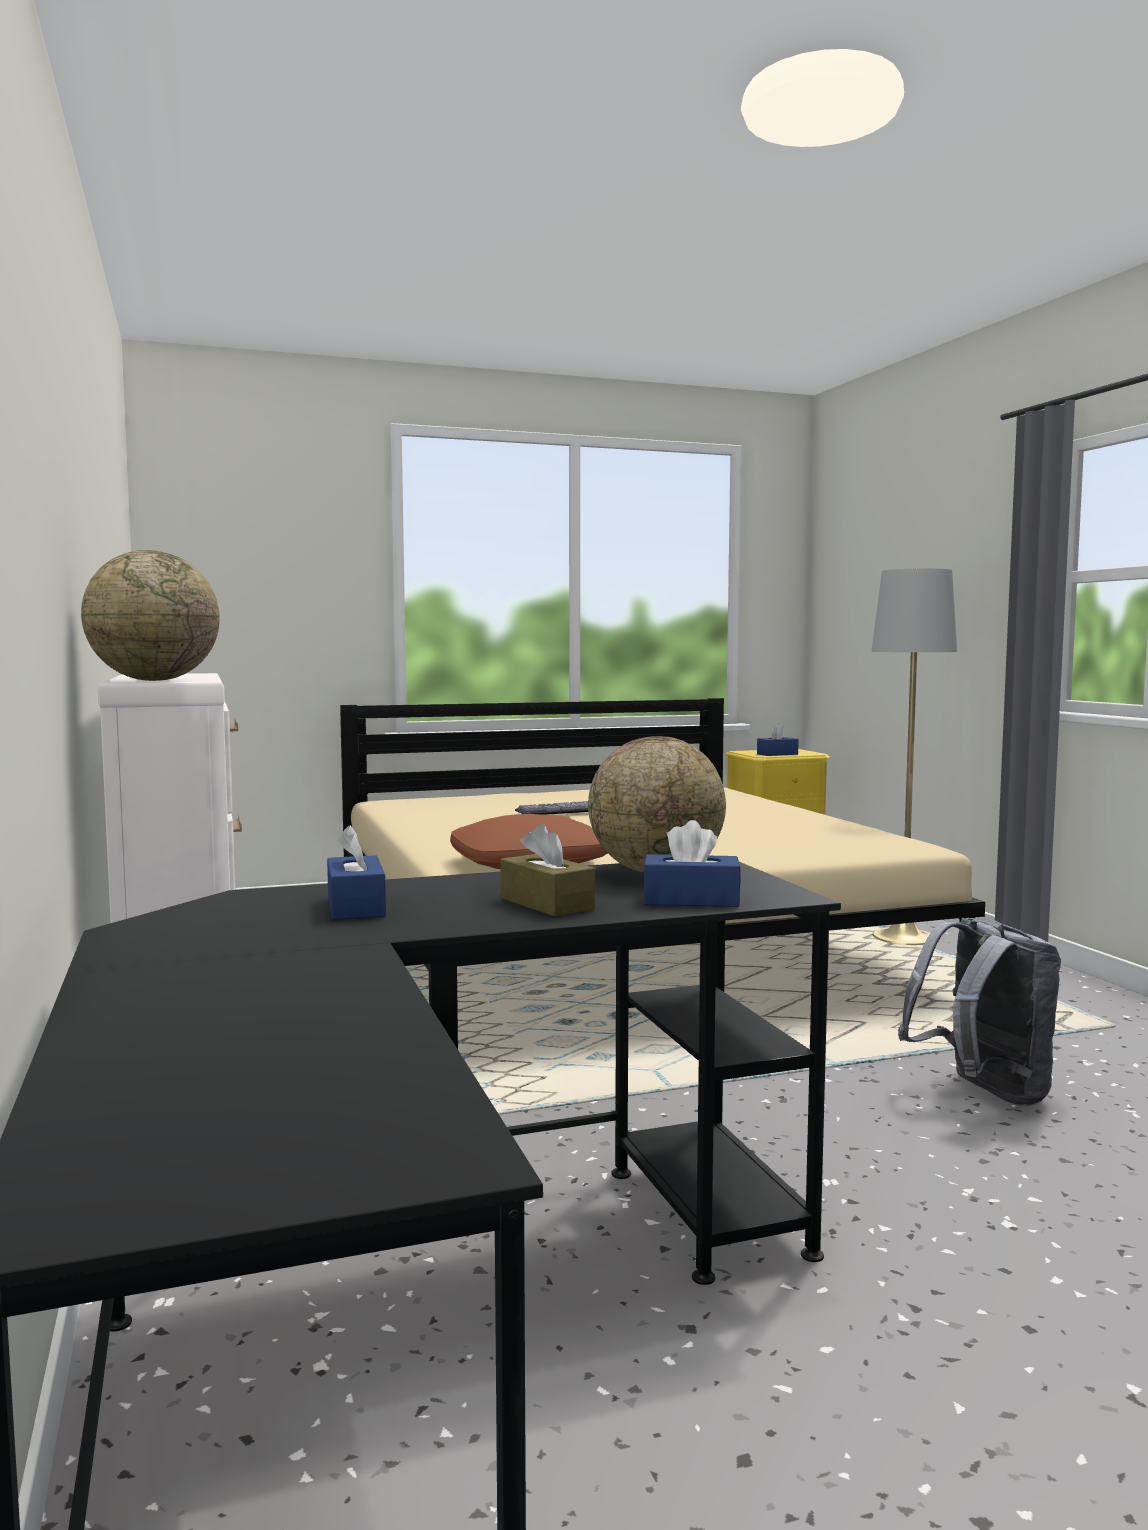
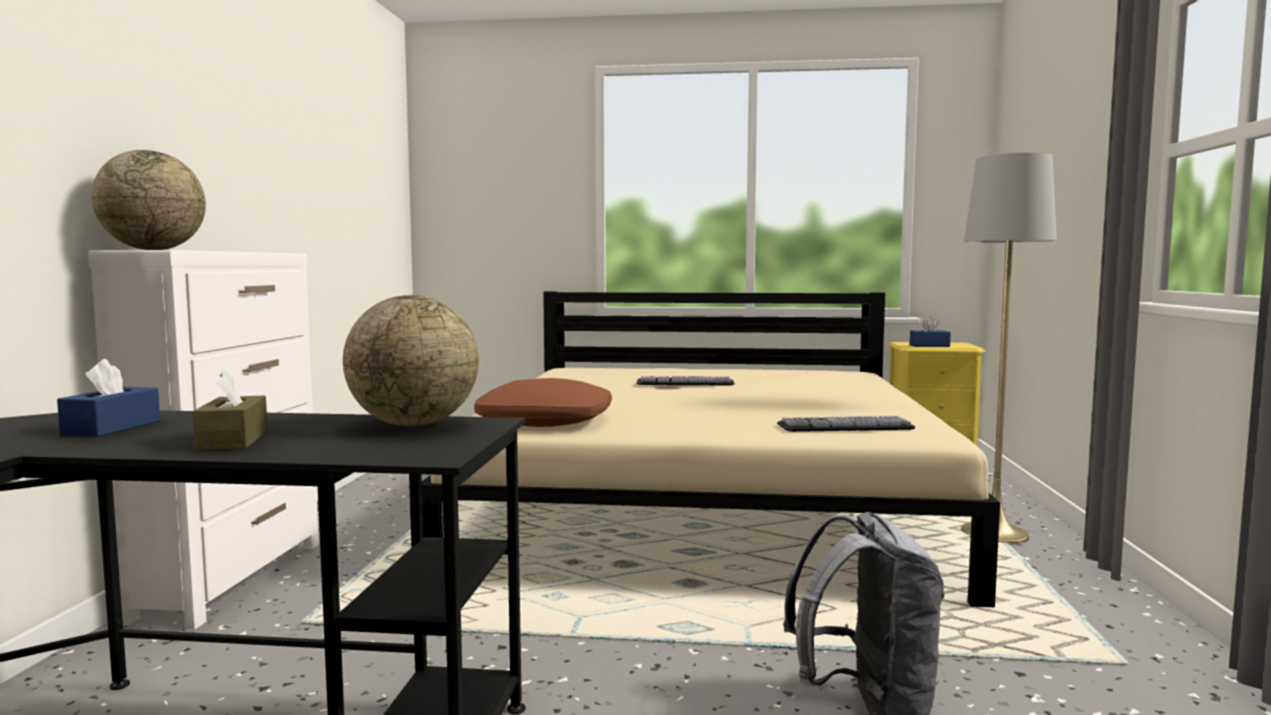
camera: 25 degrees right, 0 degrees up
(691, 900) = (345, 450): blue tissue box -> none
(821, 842) = (843, 425): none -> keyboard

